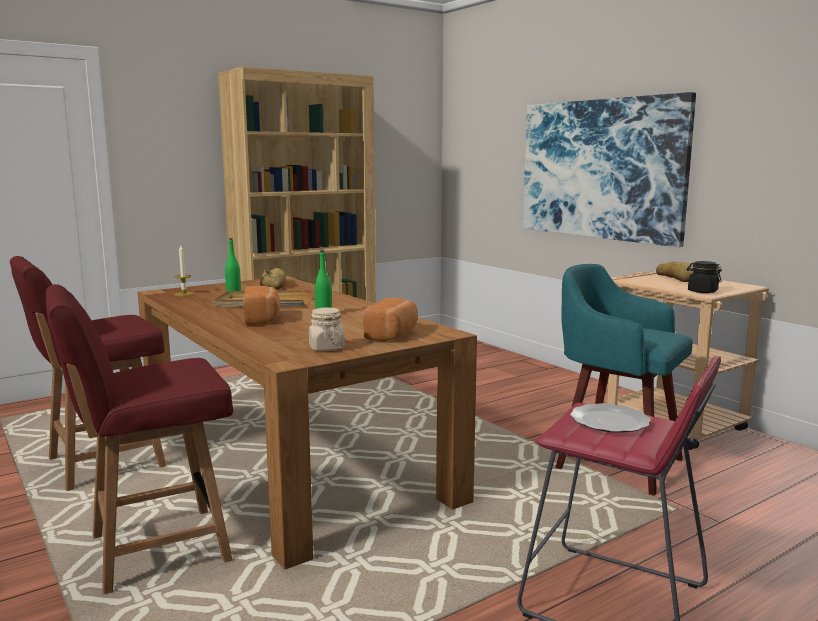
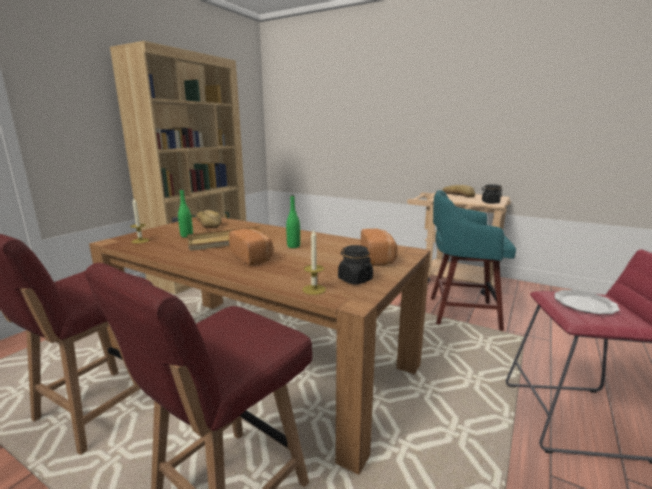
camera: 25 degrees left, 5 degrees up
(271, 349) = (314, 289): none -> candle
(326, 348) = (355, 279): beige jar -> black jar
(600, 169) = (392, 130): picture -> none

